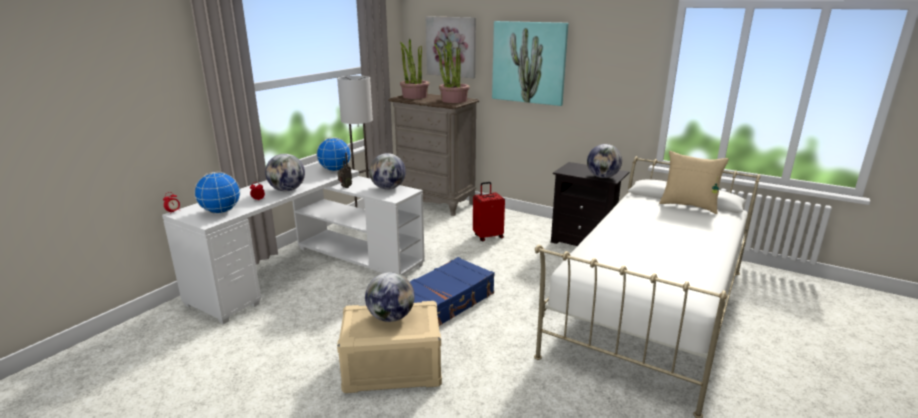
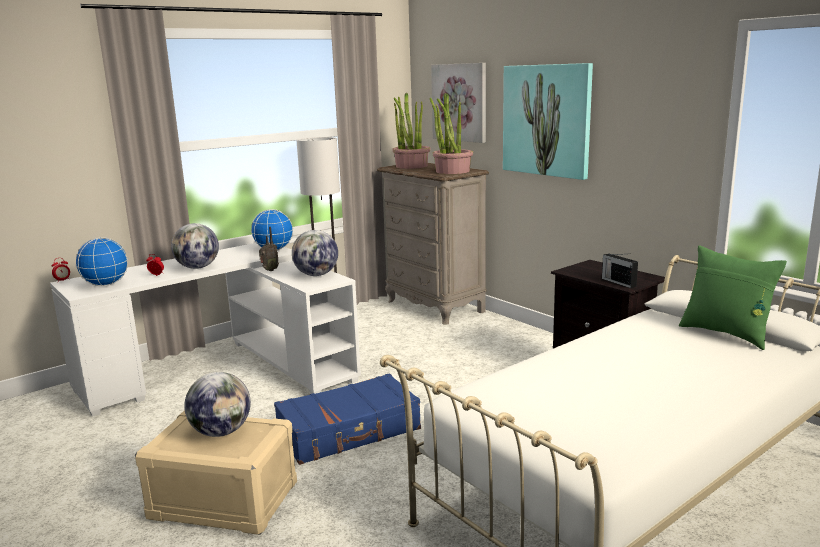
camera: 20 degrees right, 5 degrees down
(488, 236) = (470, 355): red suitcase -> none
(602, 177) = (618, 282): globe -> radio
(688, 206) = (725, 334): beige pillow -> green pillow

